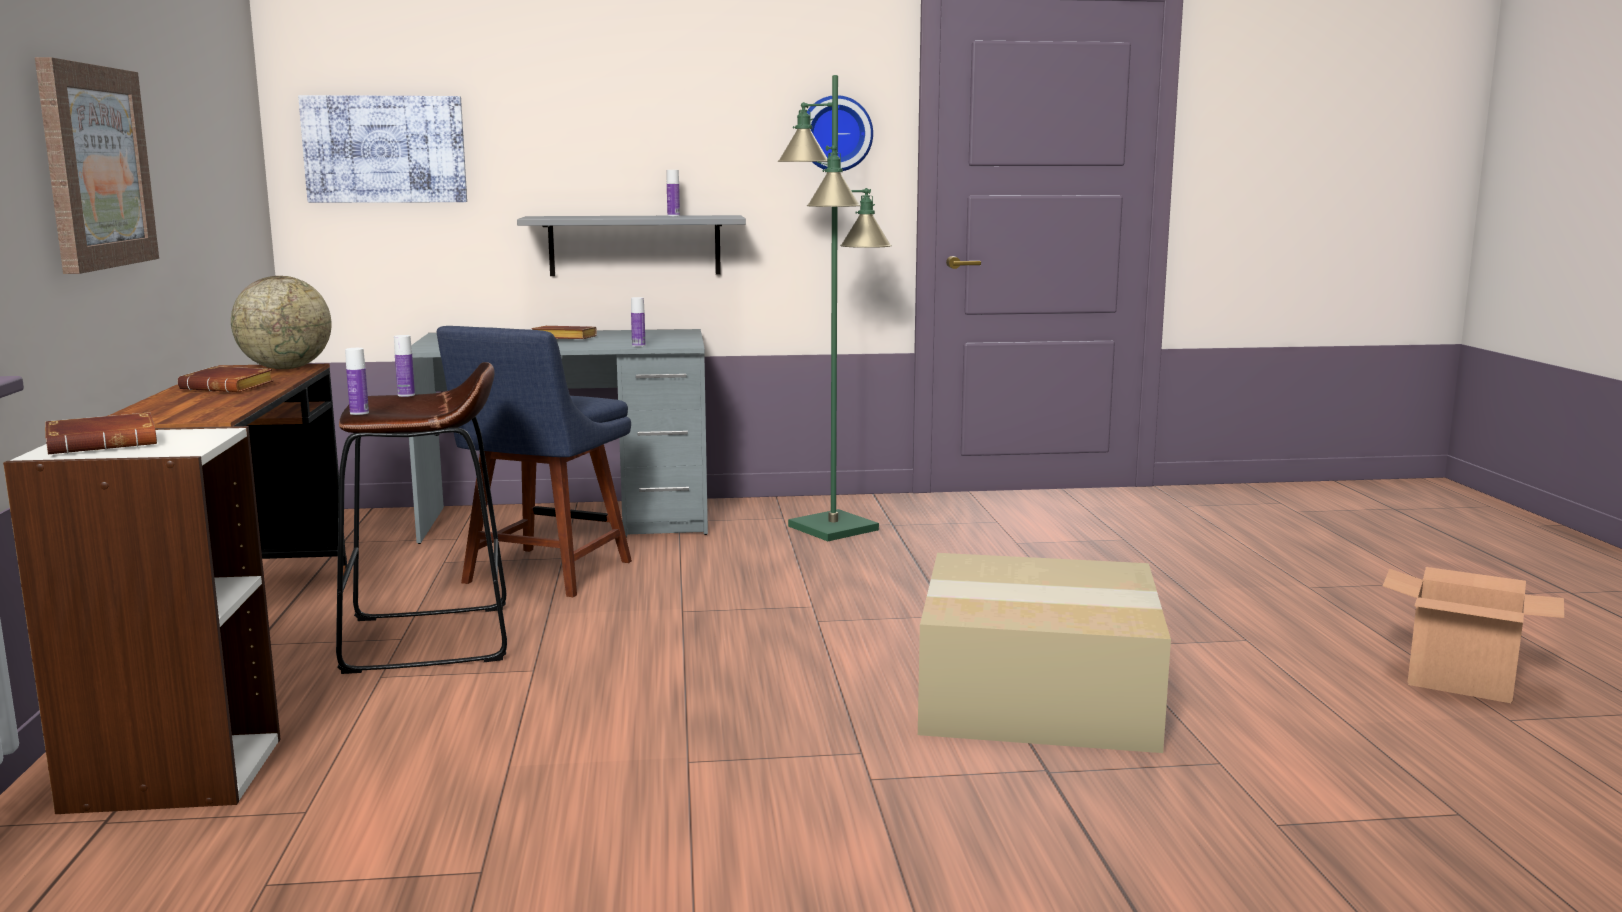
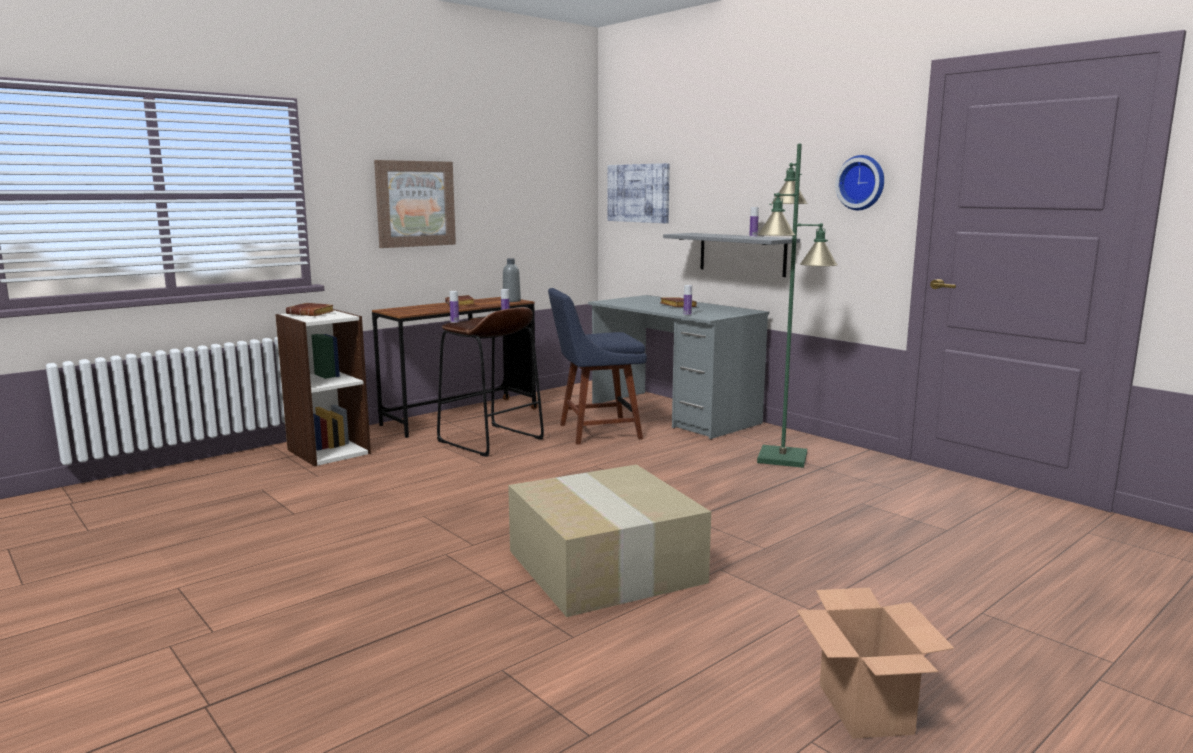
camera: 55 degrees right, 0 degrees up
(286, 368) = (511, 301): globe -> grey bottle

